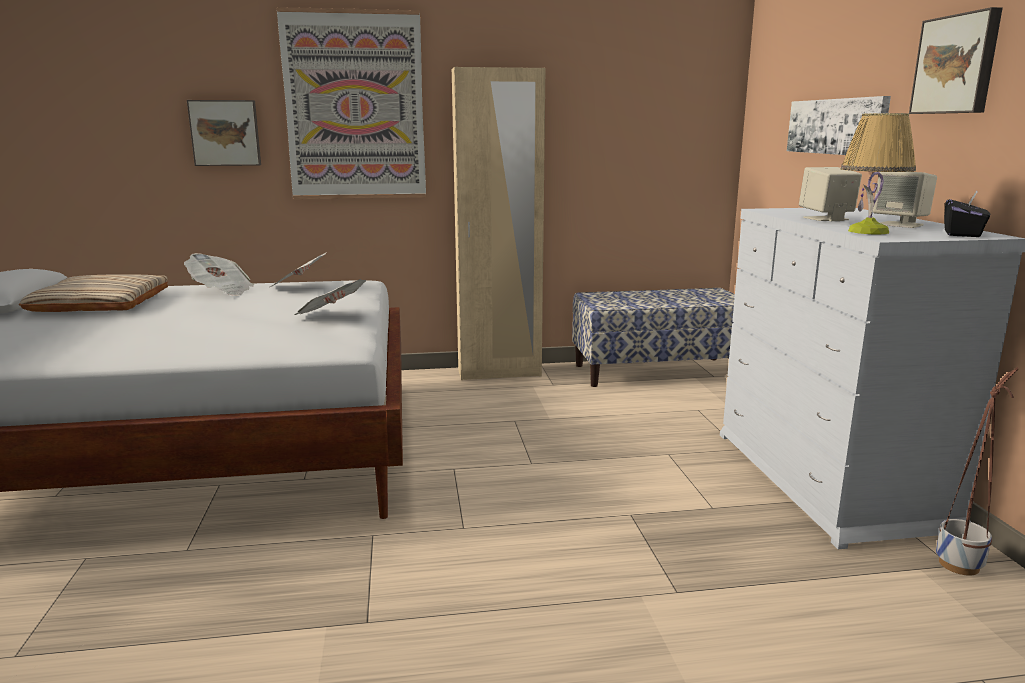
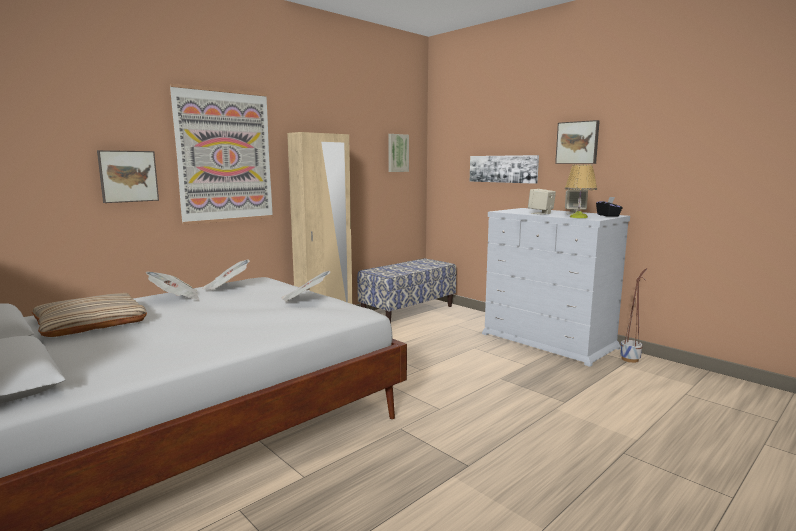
camera: 35 degrees left, 5 degrees down
(673, 98) = (397, 153): none -> picture

